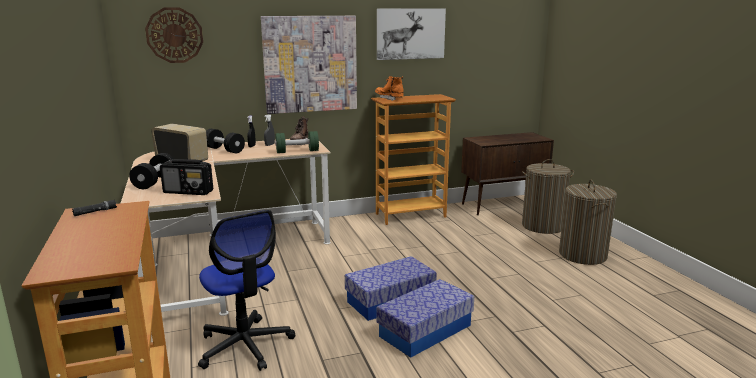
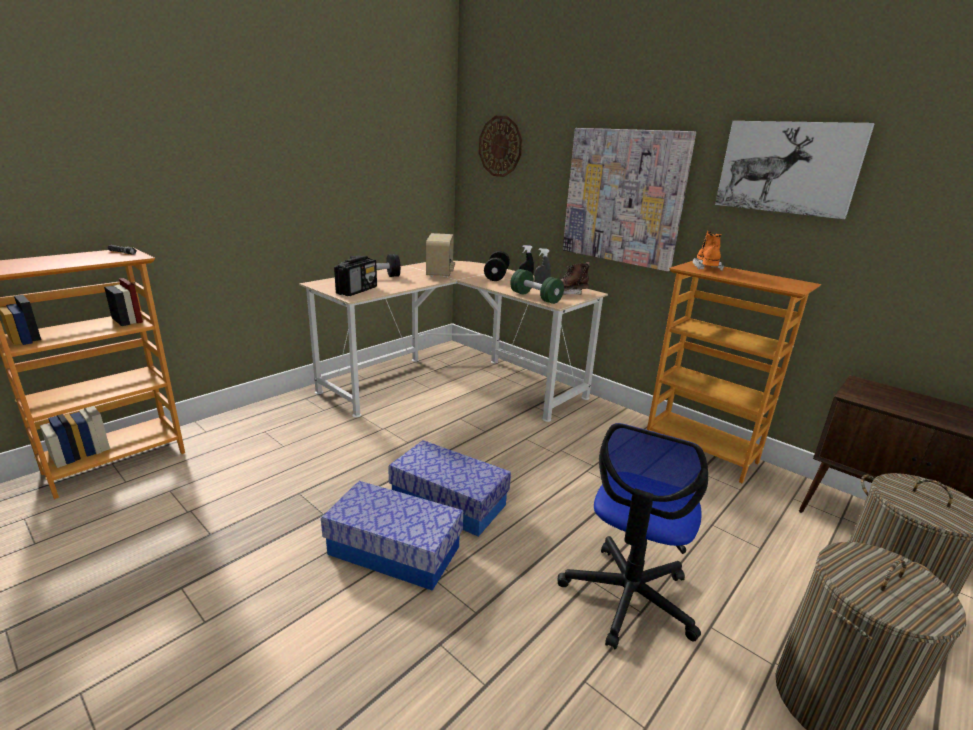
camera: 60 degrees right, 5 degrees up
(189, 192) = (357, 290): radio -> radio turned 135 degrees counterclockwise
(245, 345) = (307, 443): office chair -> office chair (628, 597)

